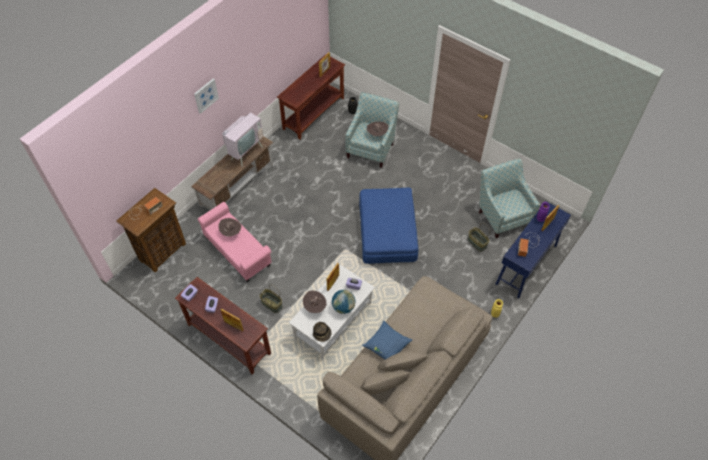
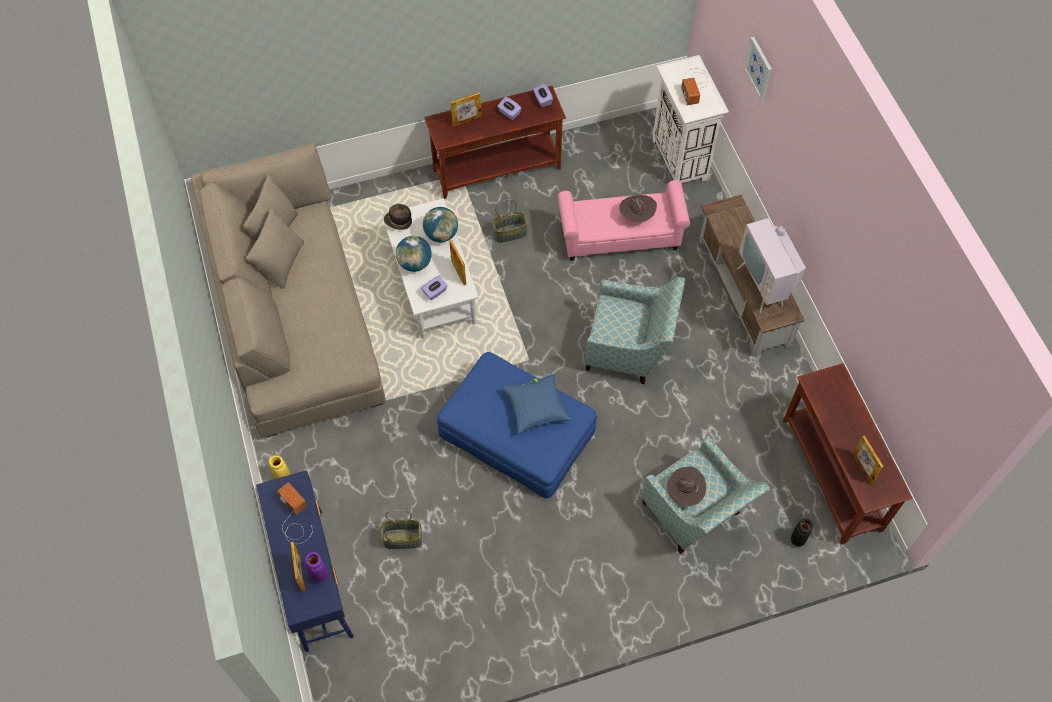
camera: 125 degrees right, 5 degrees up
(163, 251) = (680, 160): brown cabinet -> white cabinet
(206, 95) = (809, 163): picture -> picture (759, 68)
(314, 306) = (441, 234): brown hat -> globe
(387, 345) = (319, 266): blue pillow -> blue pillow (536, 408)
(502, 215) = (420, 617): armchair -> armchair (630, 350)

